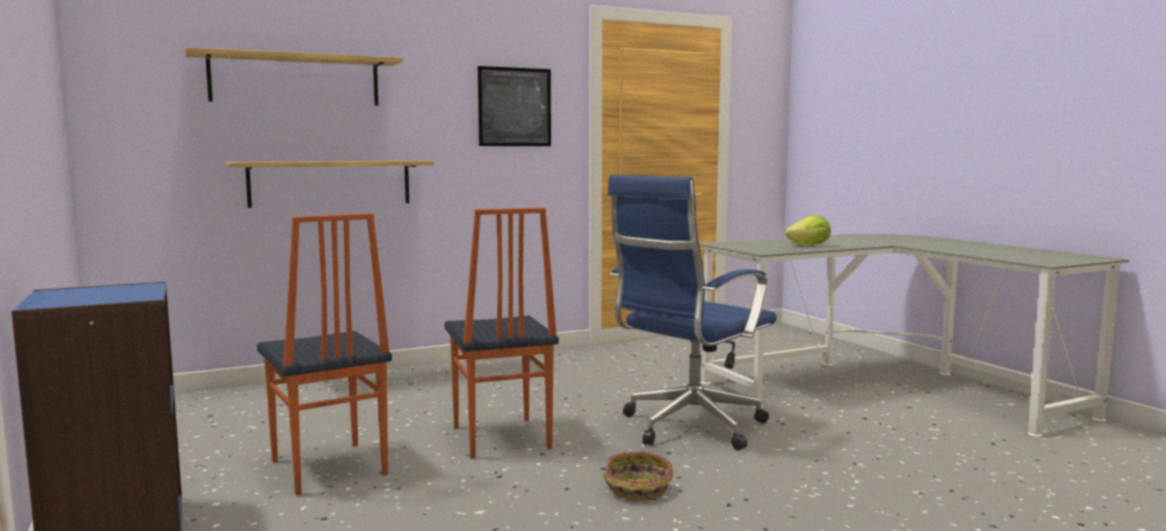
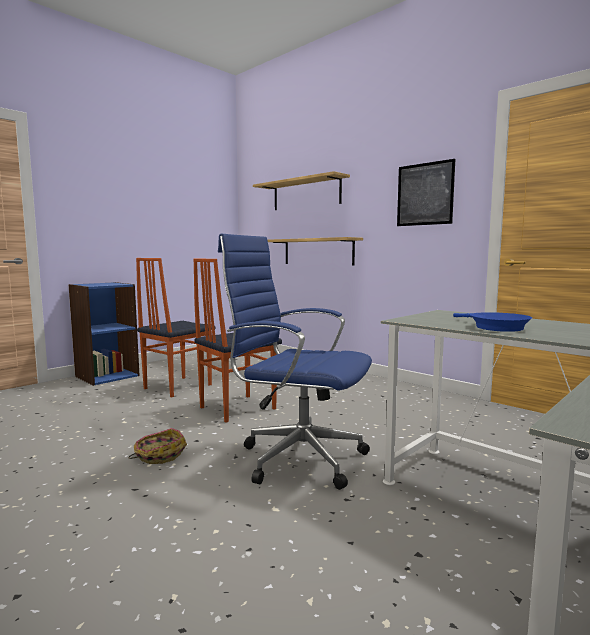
camera: 70 degrees right, 0 degrees up
(809, 246) = (494, 327): lettuce -> blue frying pan

